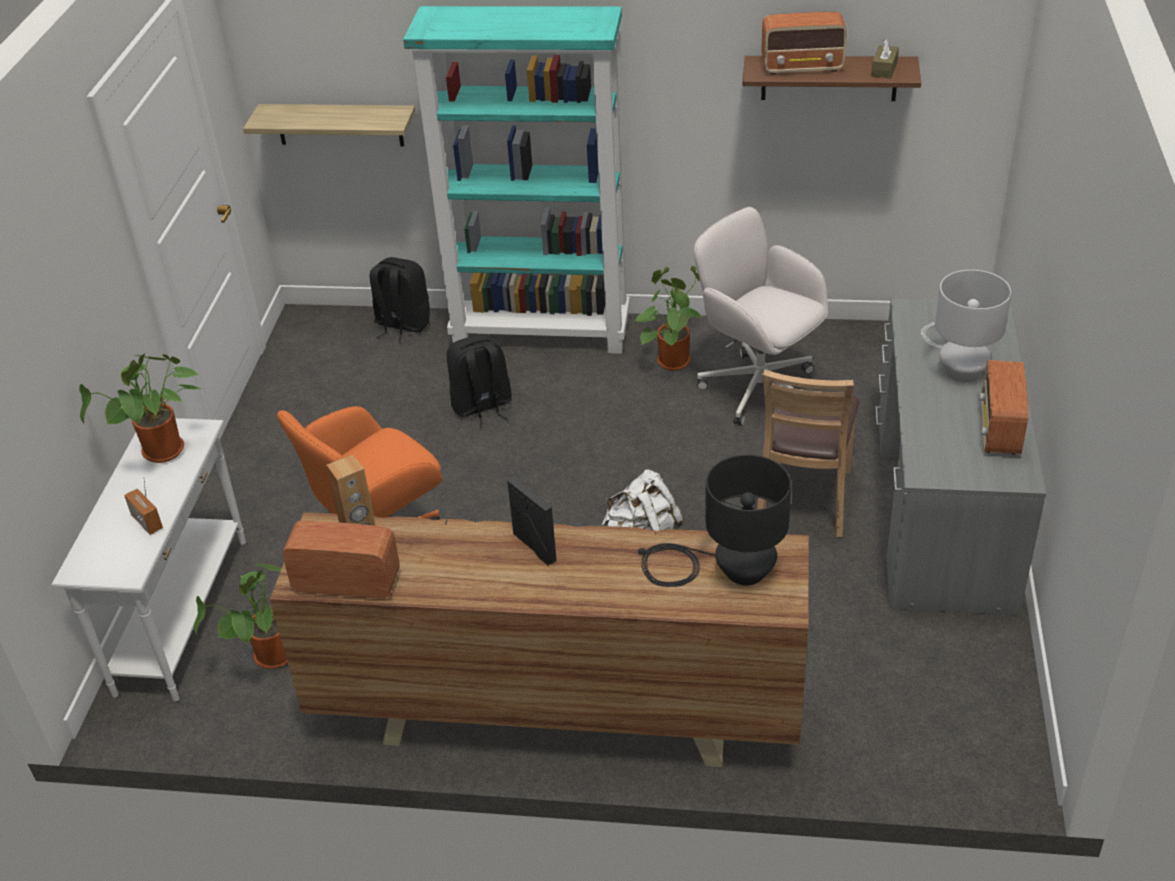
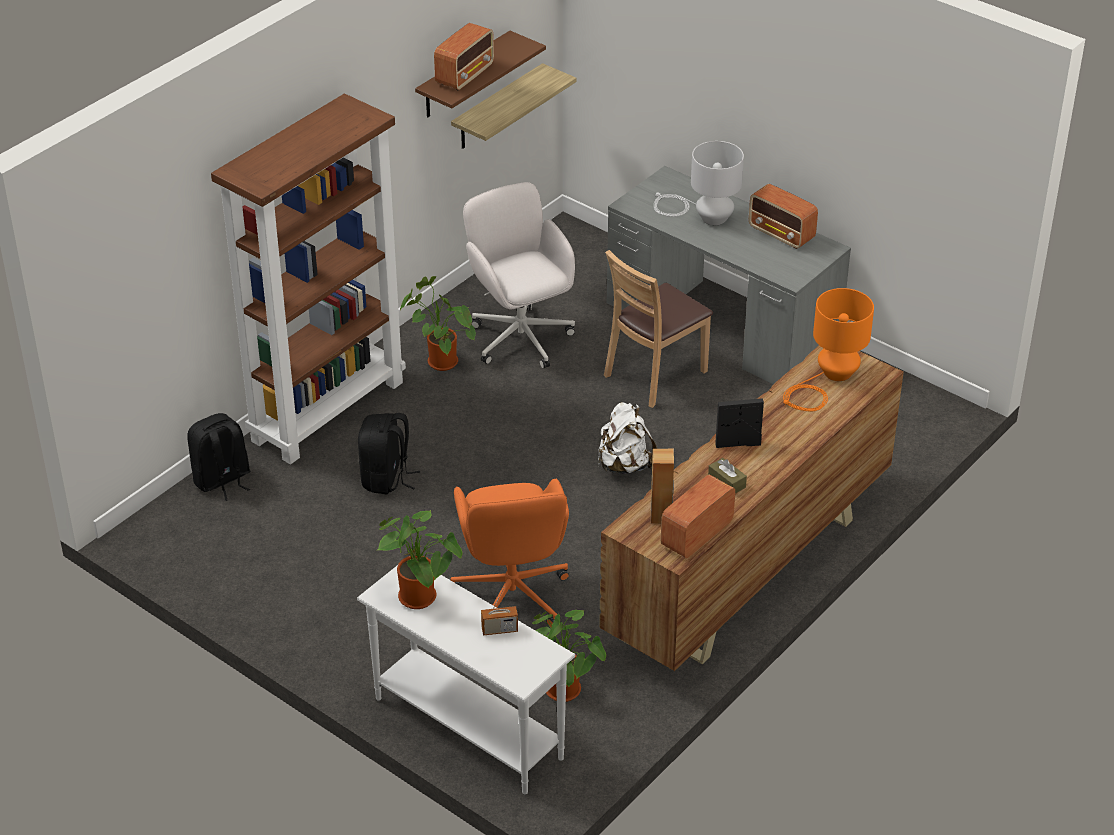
camera: 60 degrees left, 0 degrees up
(339, 124) = (146, 321): shelf -> shelf (497, 108)
(542, 333) = (328, 410): turquoise bookcase -> brown bookcase
(716, 569) = (825, 382): black table lamp -> orange table lamp
(760, 389) = (521, 339): white office chair -> white office chair turned 75 degrees clockwise
(805, 498) = (655, 375): brown chair -> brown chair turned 90 degrees clockwise
(884, 69) = (510, 49): brown tissue box -> brown tissue box (726, 482)

